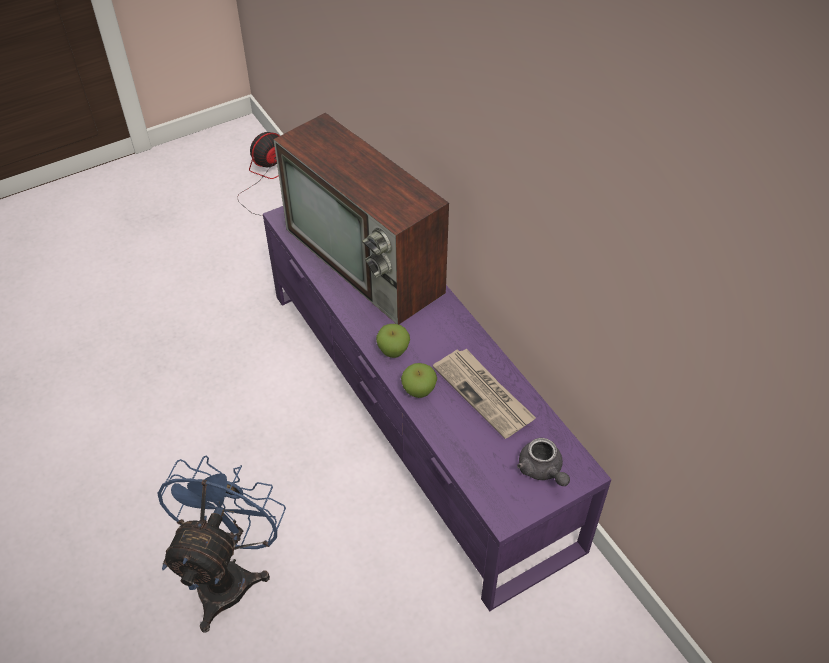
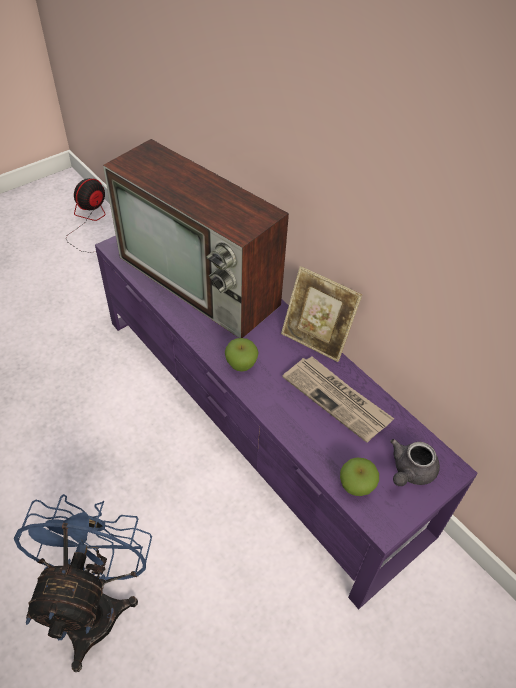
camera: 10 degrees left, 0 degrees up
(418, 391) = (273, 402): apple -> apple (356, 486)
(474, 332) = (315, 340): none -> picture frame
(542, 470) = (410, 471): grey teapot -> grey teapot turned 75 degrees clockwise

